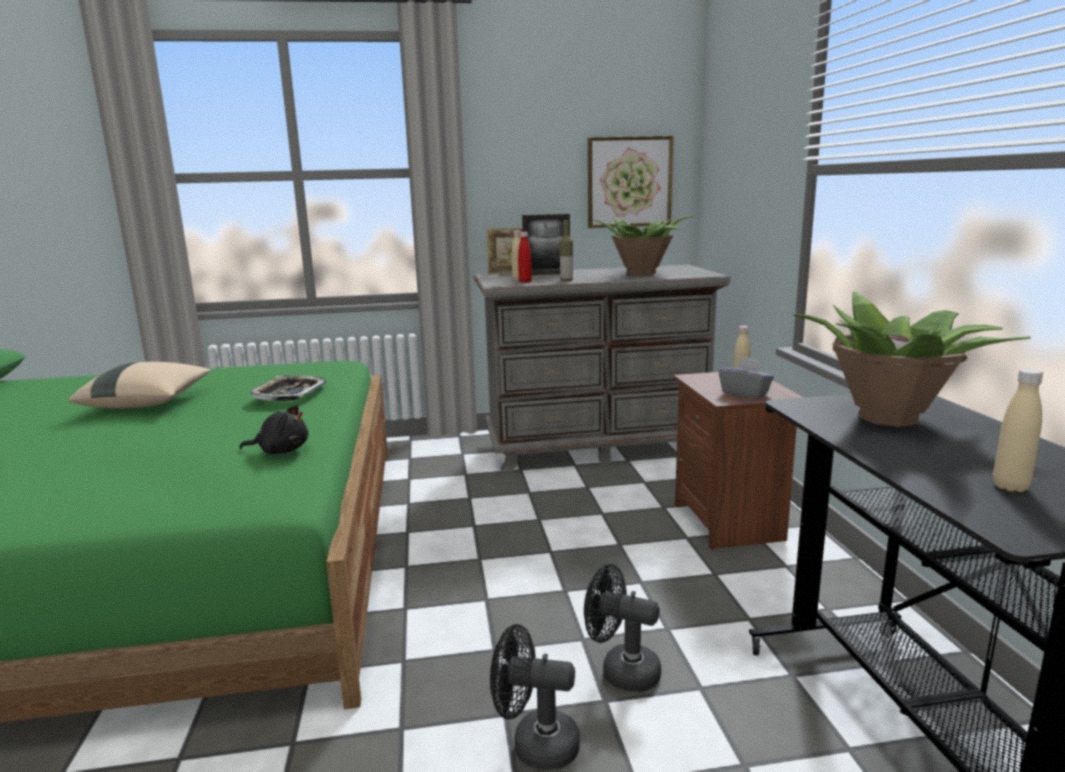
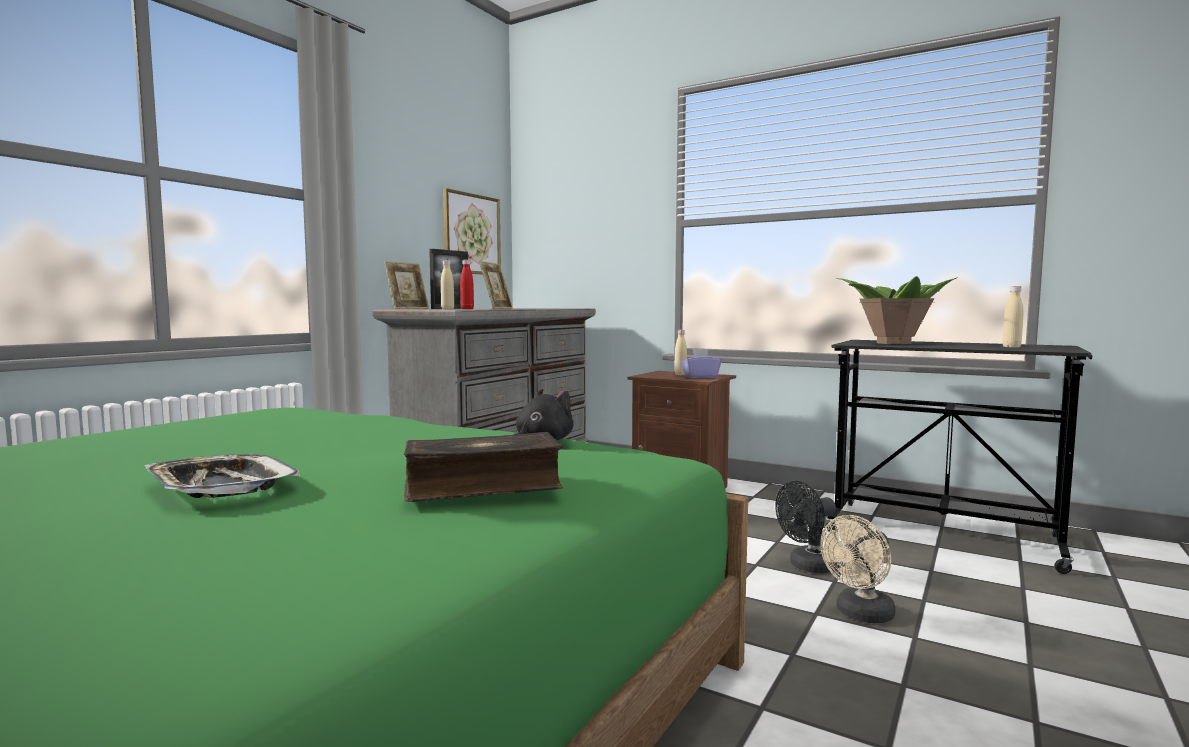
camera: 50 degrees left, 10 degrees down
(110, 481) = (482, 485): none -> book
(148, 403) = (159, 460): beige pillow -> none
(289, 393) = (353, 423): tray -> tray (221, 486)
(535, 744) = (860, 615): black fan -> beige fan
(566, 280) = (497, 308): bottle -> picture frame
(642, 273) = (527, 308): potted plant -> none
(745, 393) = (700, 377): grey tissue box -> purple tissue box

